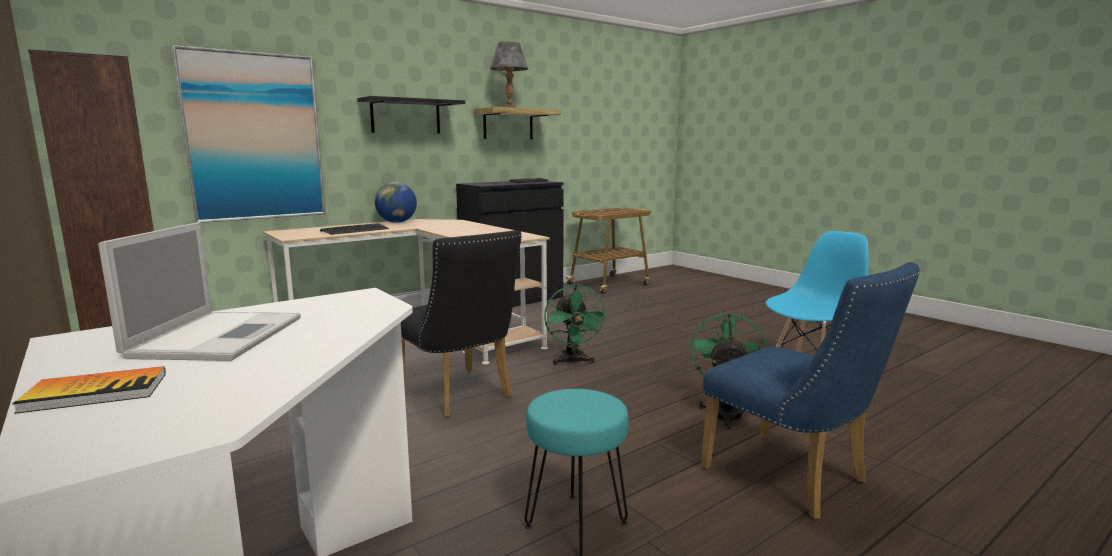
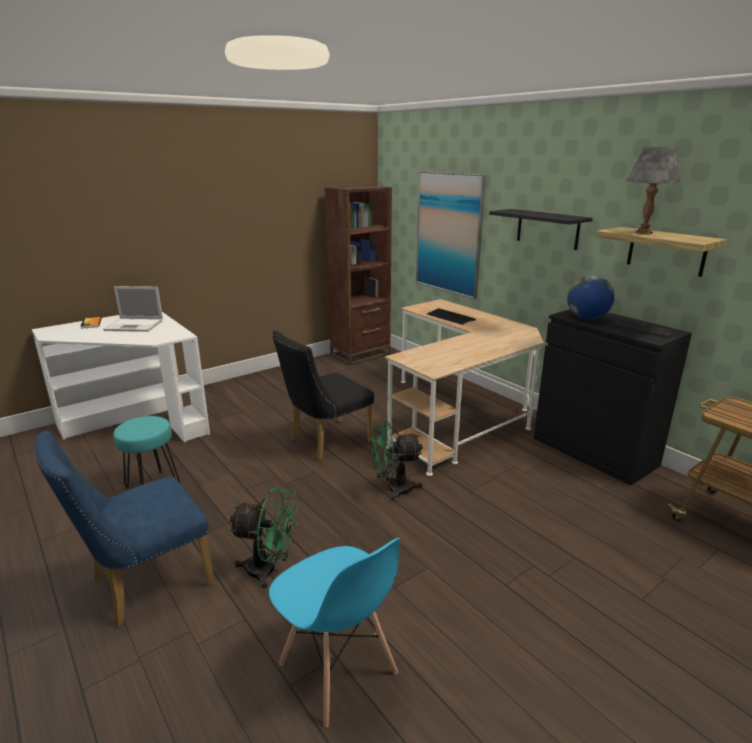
camera: 90 degrees right, 10 degrees up
(397, 222) = (504, 323): globe -> globe (587, 318)

